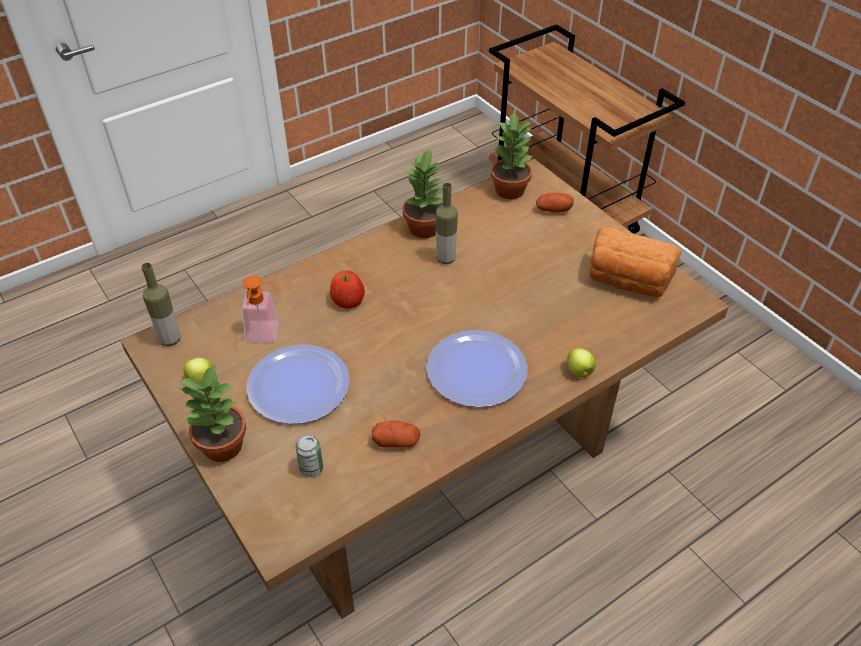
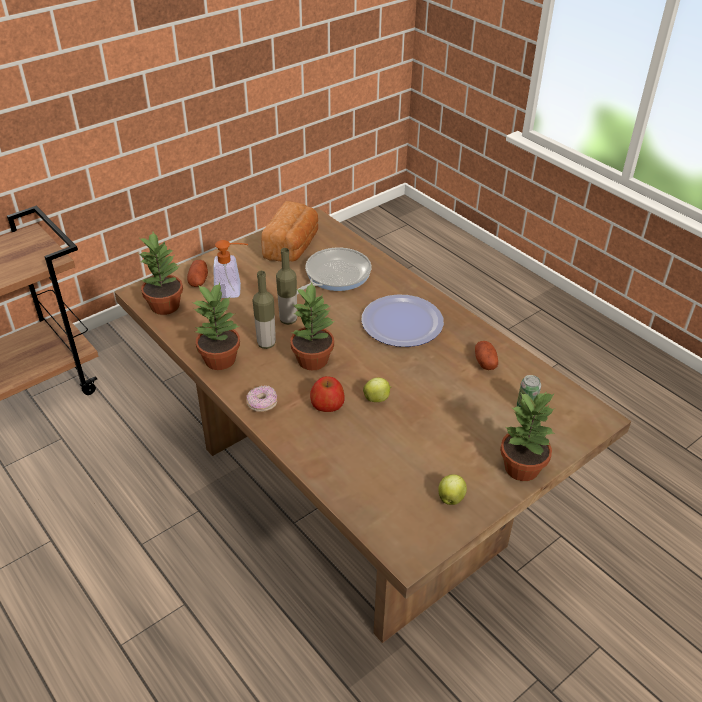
camera: 95 degrees left, 5 degrees down
(170, 339) = (400, 538): bottle -> bottle (288, 320)
(261, 337) = (385, 462): soap dispenser -> soap dispenser (233, 291)
(298, 385) = (441, 426): plate -> none
(357, 256) = (262, 404): none -> donut
(417, 291) = (312, 359): none -> potted plant
(570, 315) = (334, 275): none -> frying pan
(579, 372) = (394, 273): apple -> apple (377, 399)

